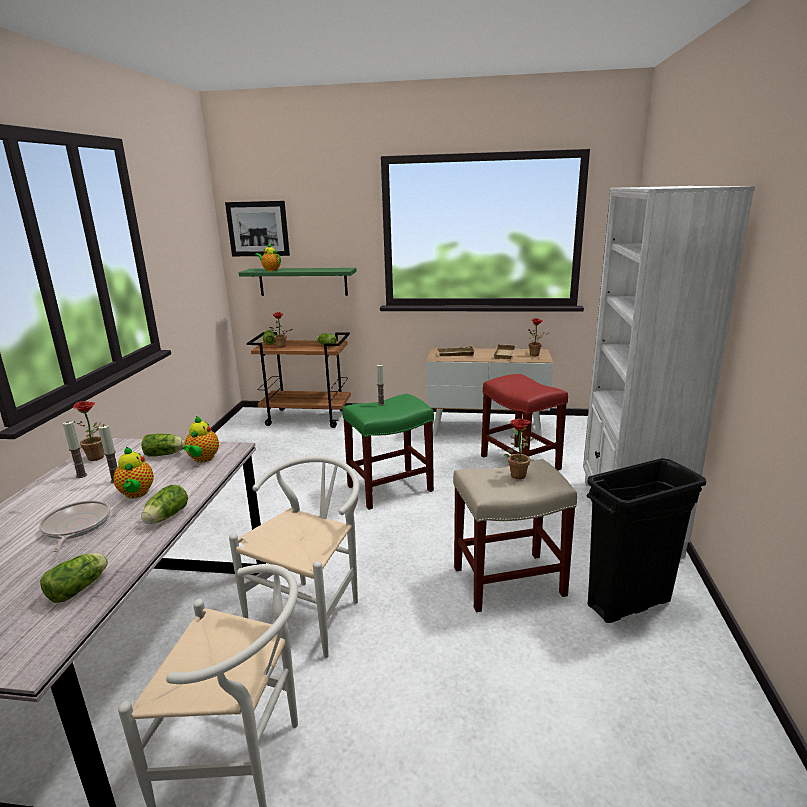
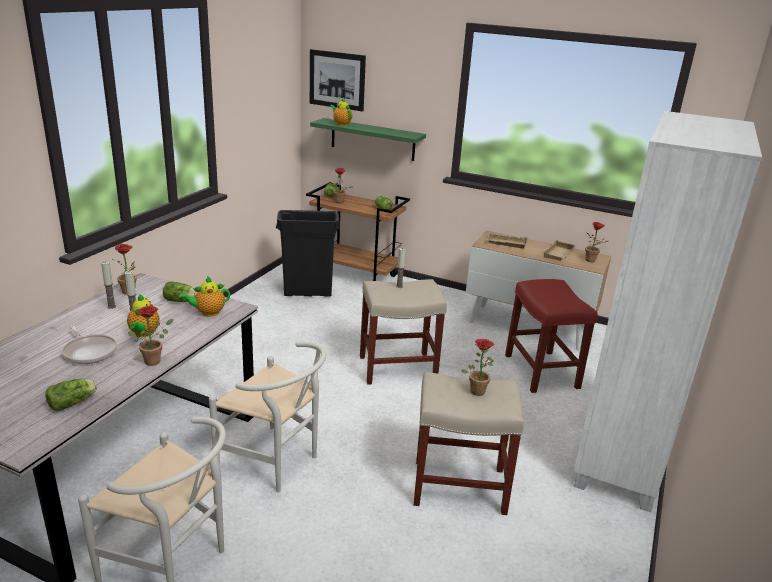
camera: 15 degrees right, 5 degrees up
(75, 527) = (89, 352): frying pan -> frying pan turned 135 degrees clockwise
(165, 517) = (155, 360): lettuce -> potted plant
(203, 459) = (208, 312): teapot -> teapot turned 45 degrees clockwise
(312, 610) = (276, 463): white chair -> white chair turned 75 degrees clockwise
(391, 488) = (398, 368): green stool -> beige stool
(629, 603) = (562, 538): black trash can -> black trash can (308, 293)

